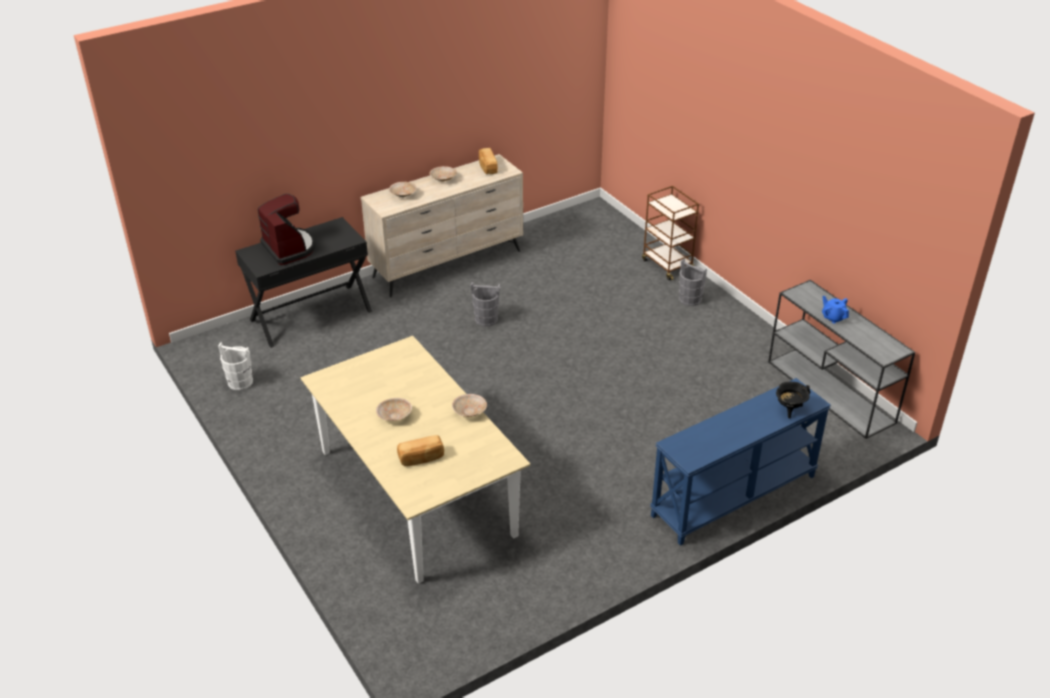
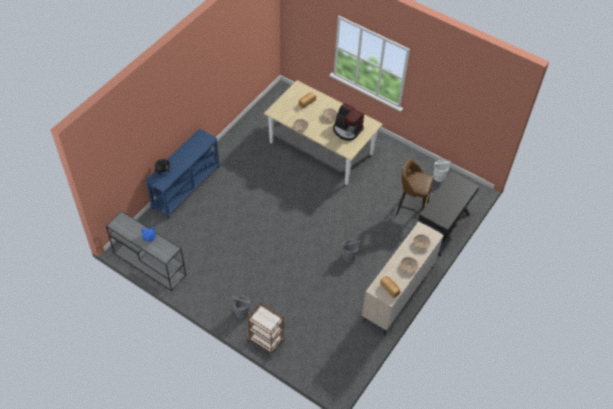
camera: 155 degrees right, 15 degrees up
(289, 248) = (453, 196): coffee machine -> coffee machine (347, 130)
(334, 352) = (411, 208): none -> brown stool

